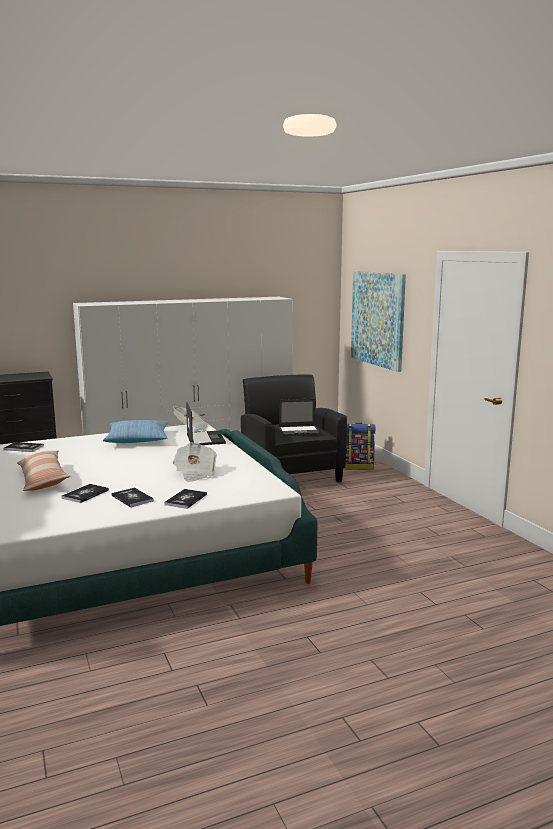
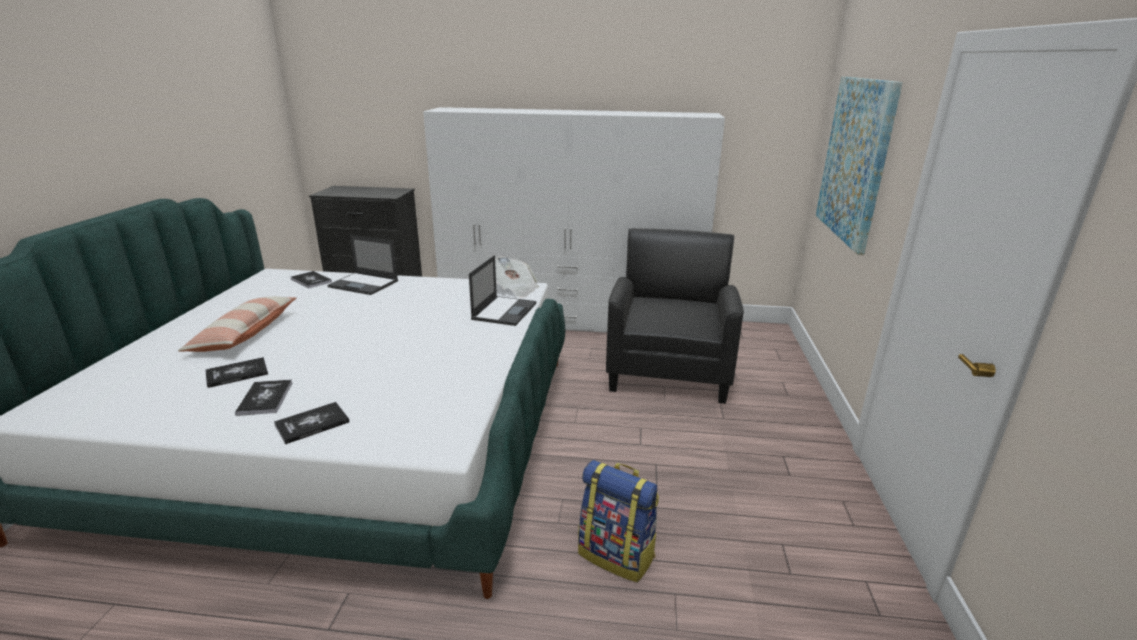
camera: 30 degrees right, 10 degrees up
(137, 439) = (431, 294): pillow -> none
(195, 474) = (399, 373): newspaper -> none
(299, 431) = (676, 318): laptop -> laptop (364, 284)
(358, 466) = (775, 382): backpack -> backpack (617, 555)

